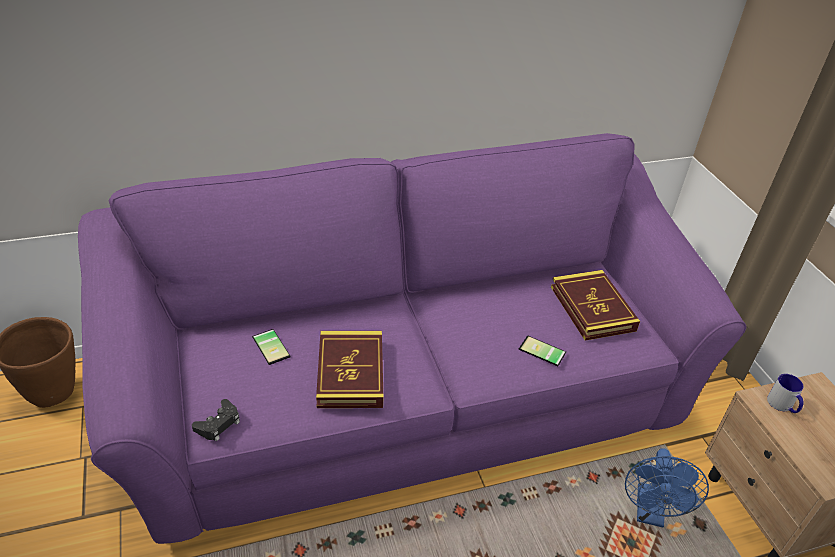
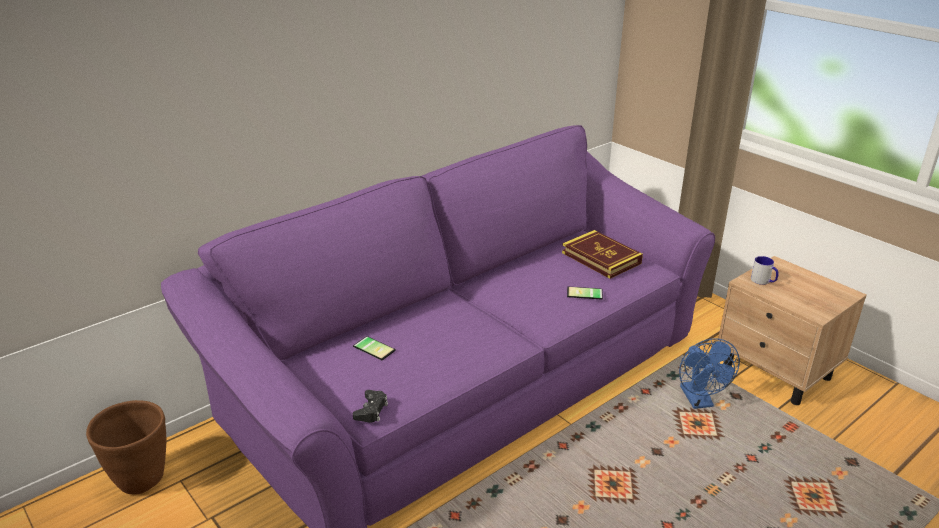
camera: 20 degrees left, 10 degrees down
(350, 373) = (452, 346): book -> none

